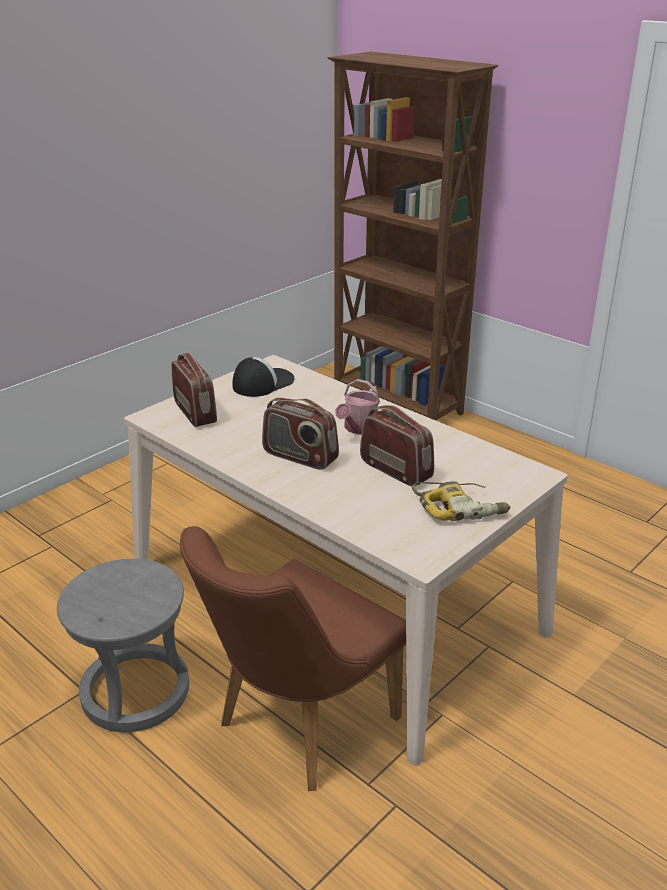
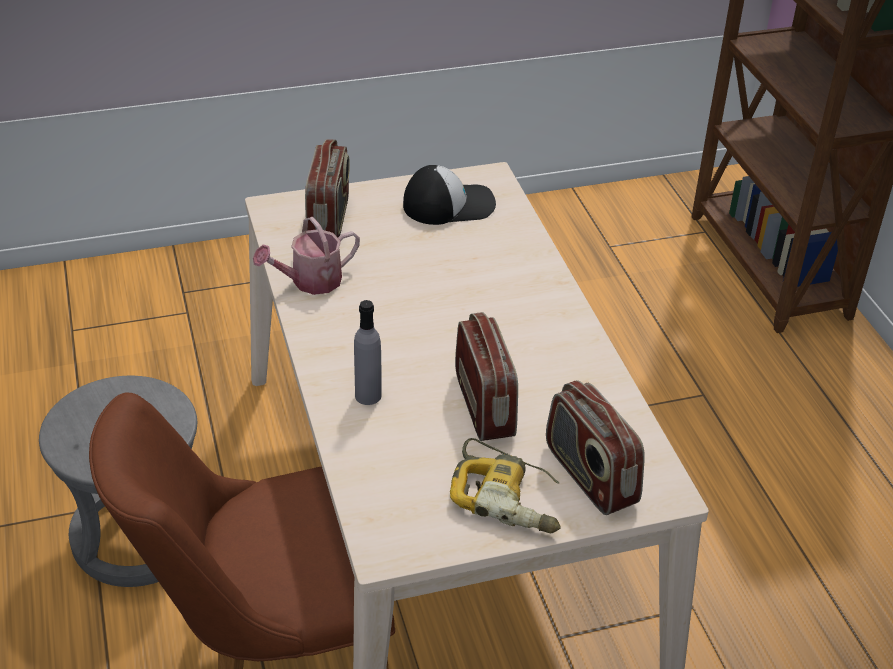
camera: 30 degrees right, 10 degrees up
(300, 457) = (387, 336): radio -> radio (589, 476)
(322, 489) = (368, 395): none -> grey bottle
(358, 428) = (500, 322): watering can -> watering can (310, 282)

